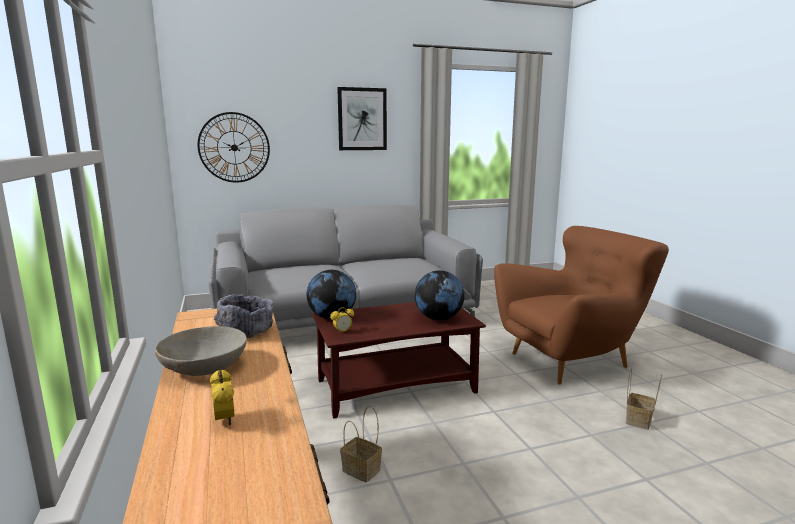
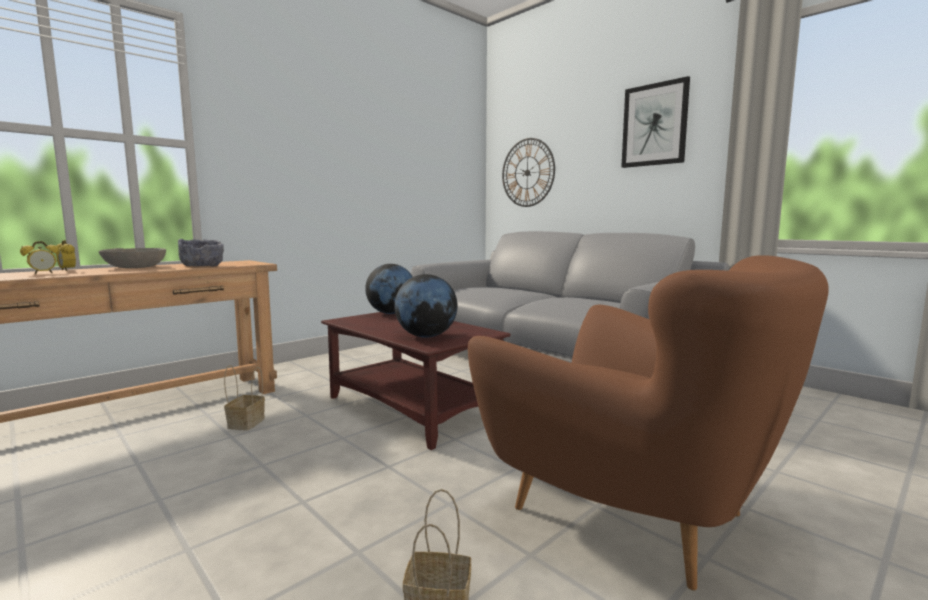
camera: 65 degrees right, 5 degrees down
(342, 332) = (355, 319): alarm clock -> alarm clock (67, 270)

